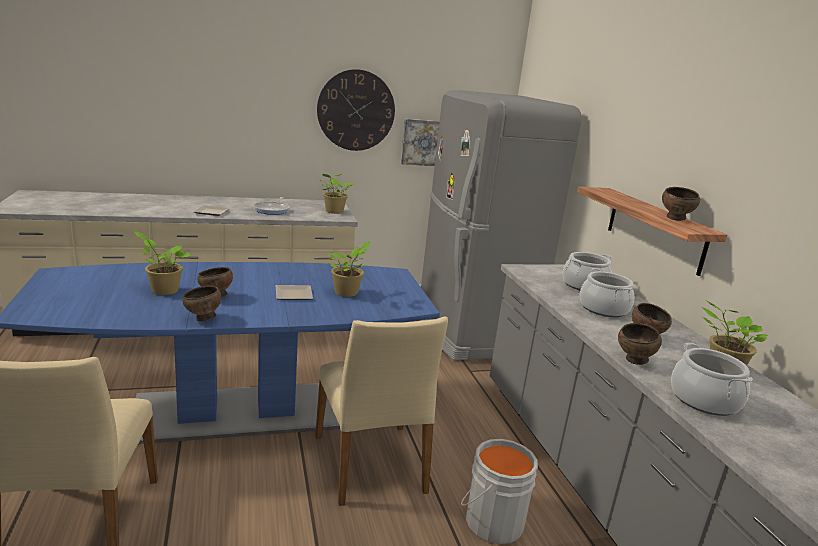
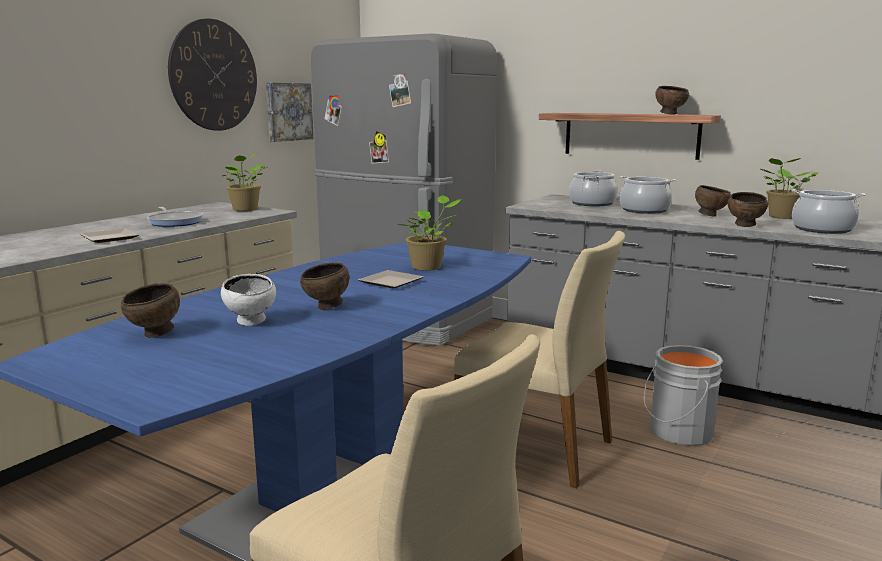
camera: 40 degrees left, 5 degrees down
(163, 290) = (252, 323): potted plant -> white bowl
(202, 319) = (378, 324): brown bowl -> brown bowl (155, 335)

